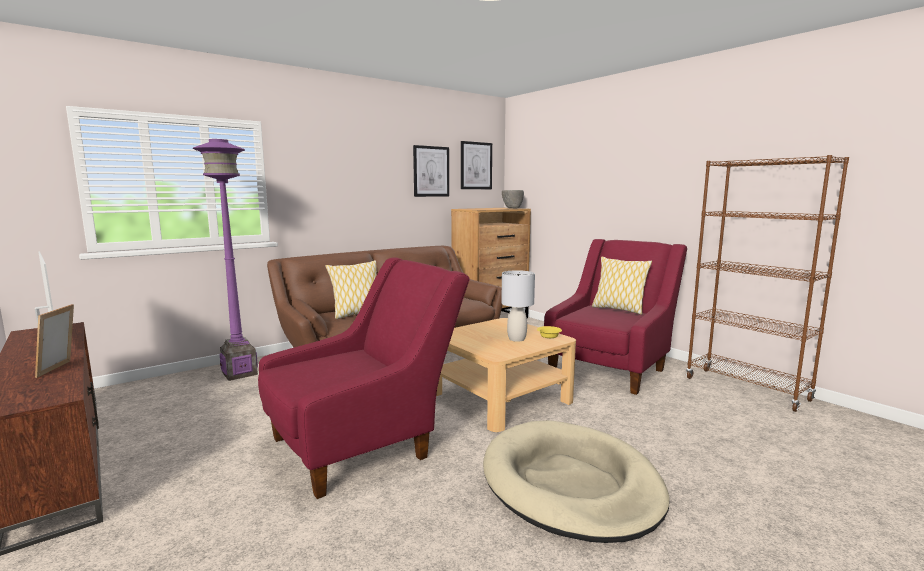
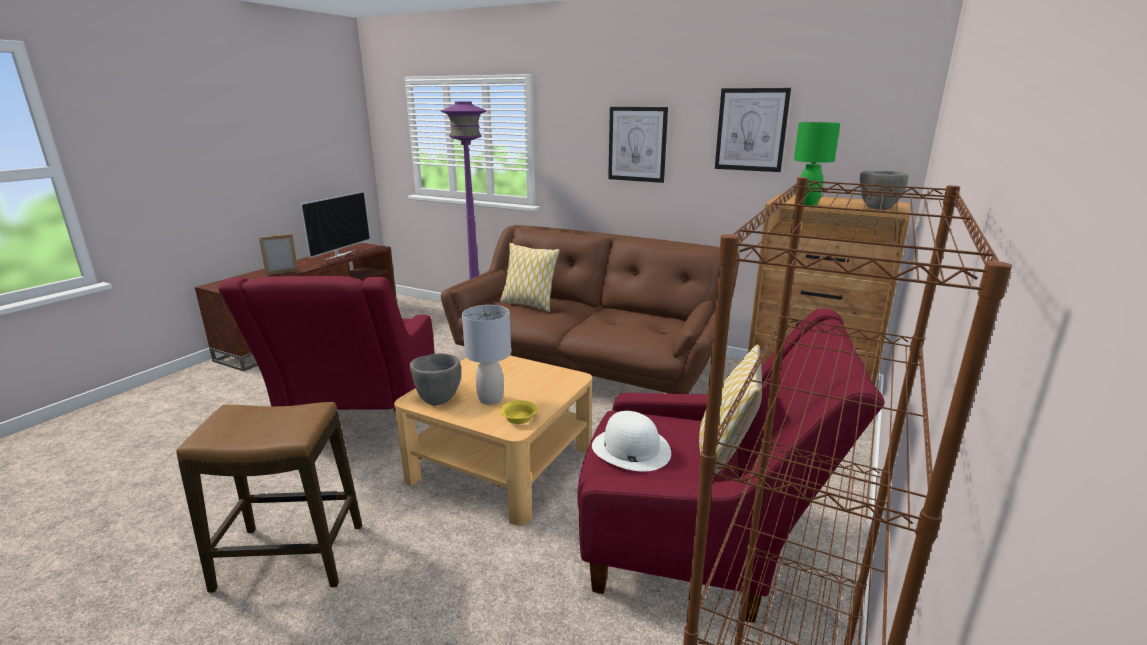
camera: 65 degrees right, 10 degrees up
(363, 443) = (359, 416): red armchair -> red armchair turned 60 degrees clockwise
(476, 166) = (853, 119): picture -> picture (637, 144)
(489, 209) = (807, 204): none -> green table lamp
(503, 350) = (438, 399): none -> grey bowl
(570, 484) = (290, 557): beige dog bed -> stool
(605, 319) = (630, 449): none -> white hat

